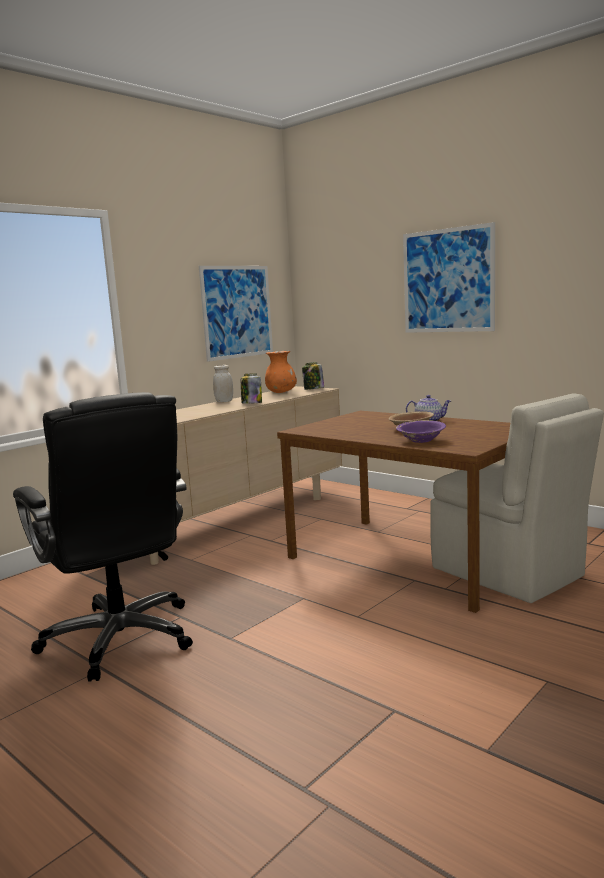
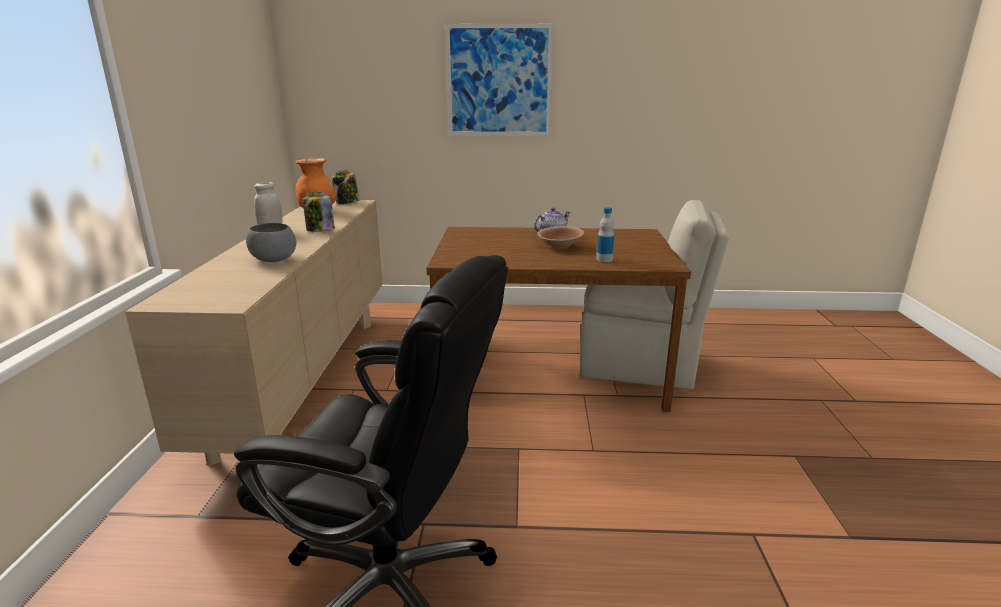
camera: 40 degrees left, 10 degrees up
(186, 415) = (274, 260): none -> grey bowl
(237, 312) = (241, 107): picture -> none
(421, 440) = (604, 259): purple bowl -> bottle

